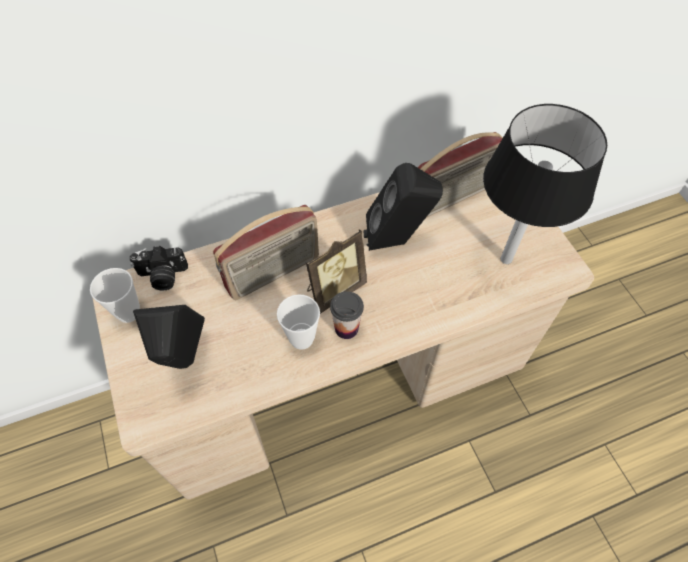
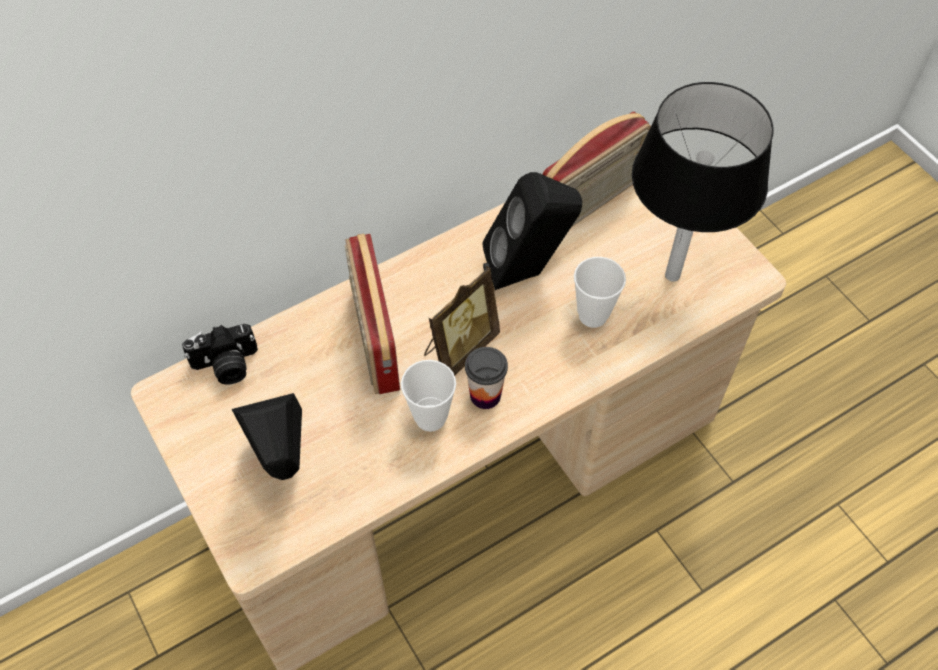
camera: 10 degrees left, 0 degrees up
(128, 312) = (193, 420): cup -> cup (593, 315)
(273, 273) = (374, 339): radio -> radio turned 120 degrees clockwise

